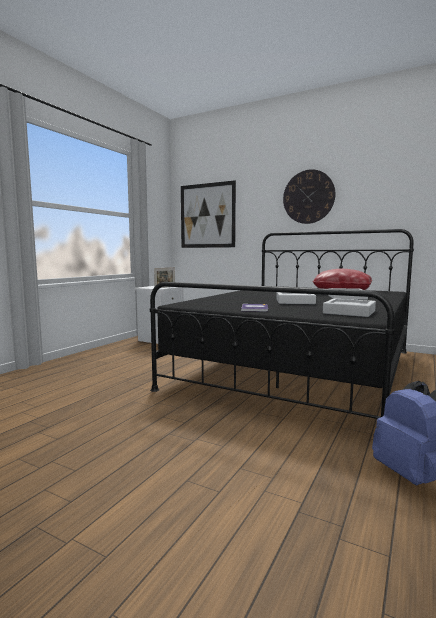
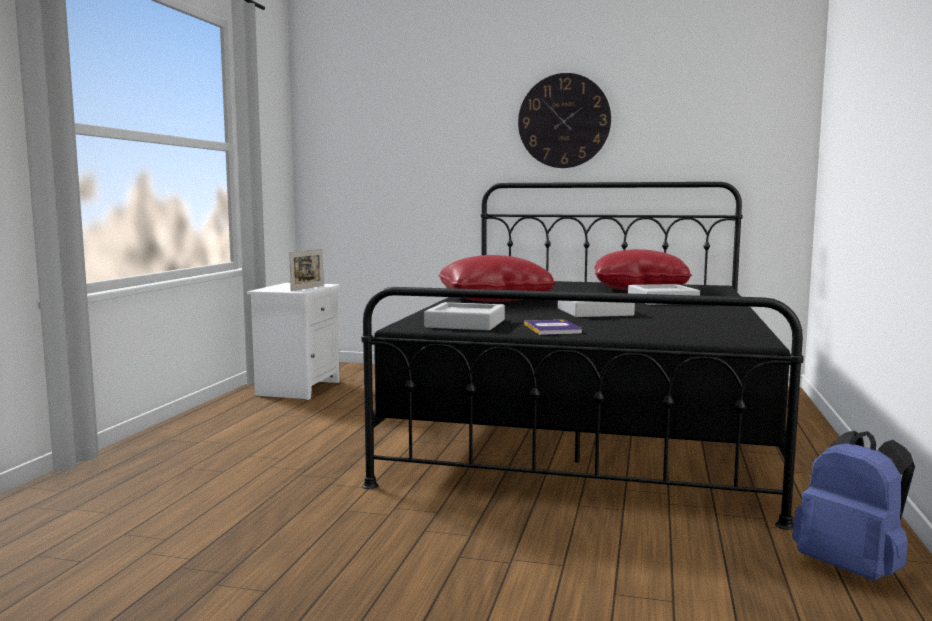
camera: 15 degrees left, 0 degrees up
(207, 215) = (369, 147): picture -> none
(249, 294) = (494, 300): none -> red pillow
(349, 312) = (707, 329): grey tray -> grey tray (465, 323)

